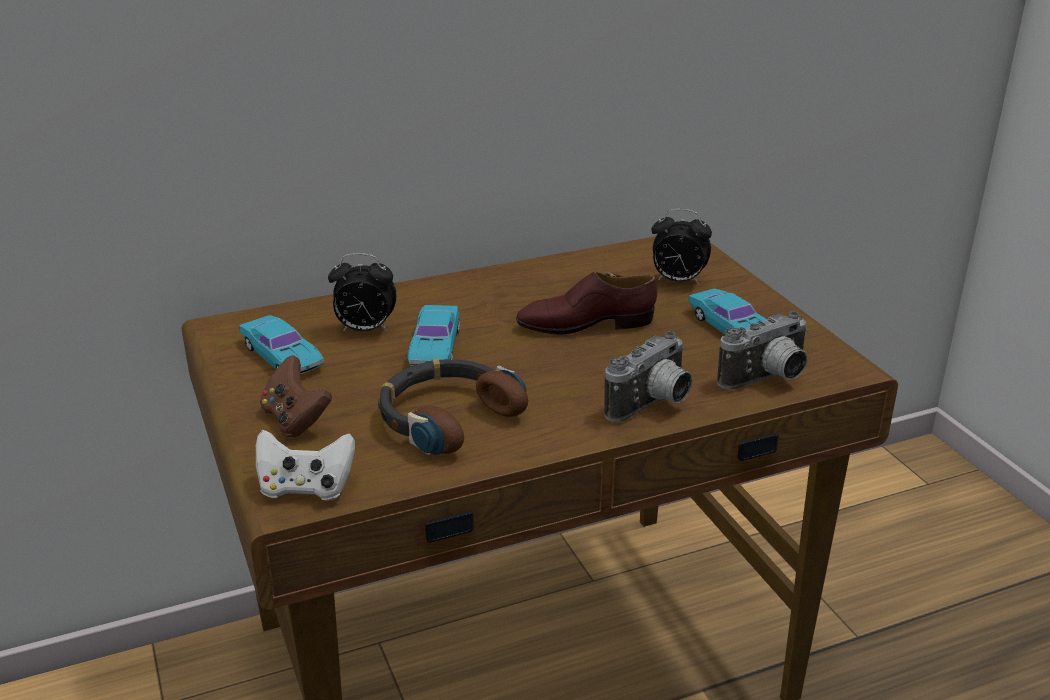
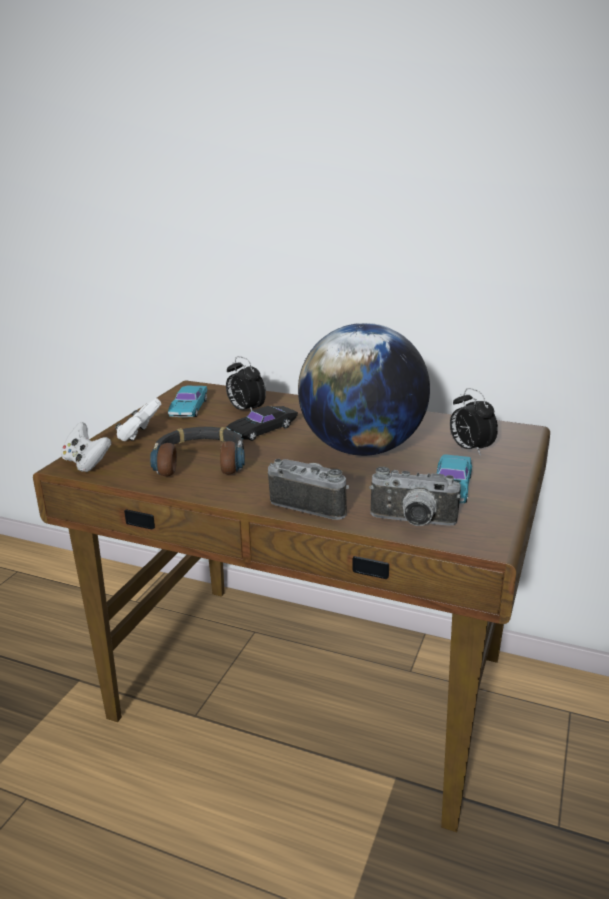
camera: 45 degrees right, 5 degrees down
(295, 420) = (139, 435): brown game controller -> white game controller
(435, 345) = (262, 429): turquoise toy car -> black toy car
(585, 324) = (362, 449): brown shoe -> globe
(653, 405) = (312, 504): camera -> camera turned 150 degrees counterclockwise

